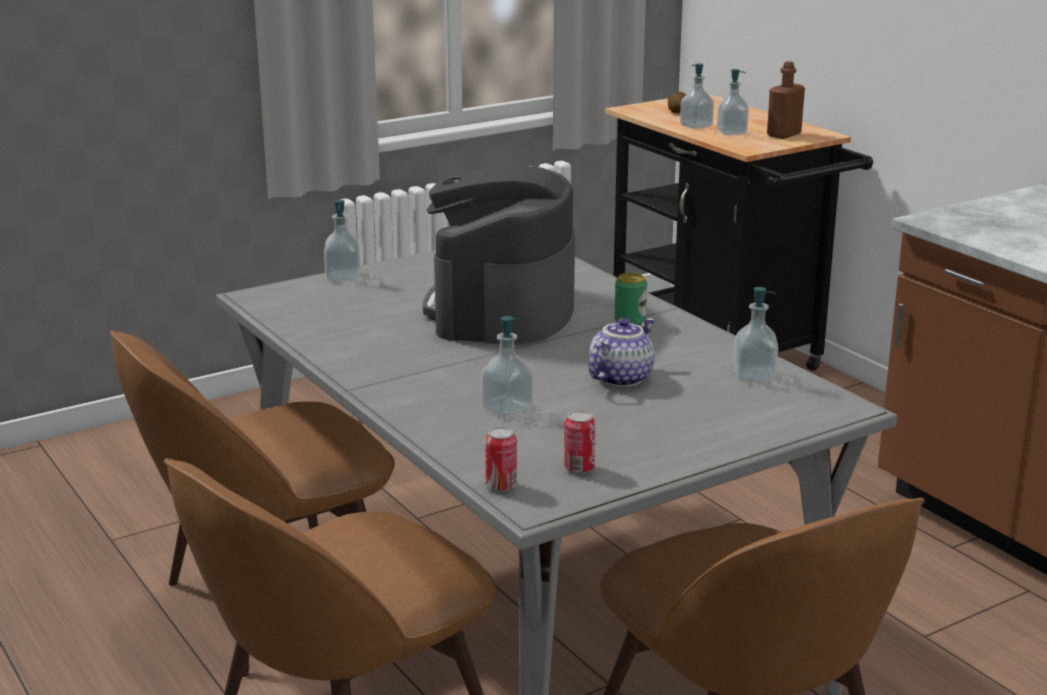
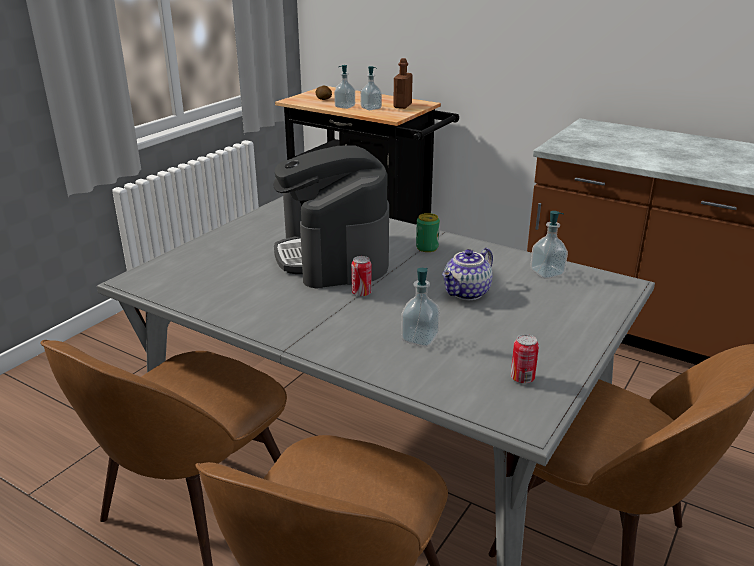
camera: 25 degrees left, 5 degrees up
(343, 277) = (190, 250): soap dispenser -> none
(501, 486) = (486, 411): can -> can (361, 293)
(620, 377) = (467, 293): teapot -> teapot turned 150 degrees counterclockwise

